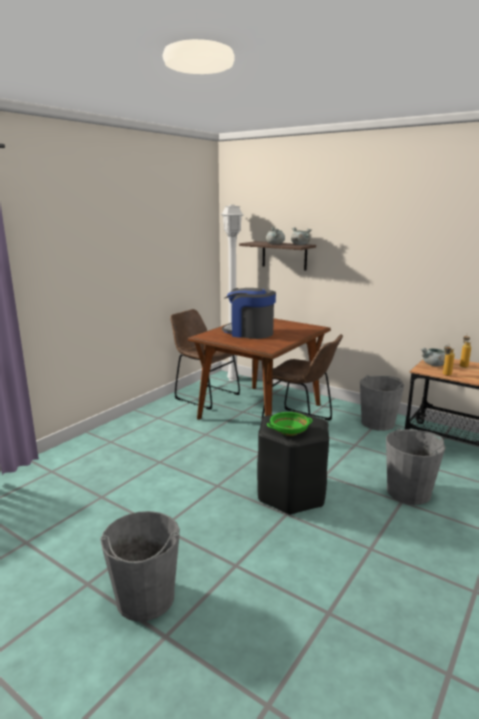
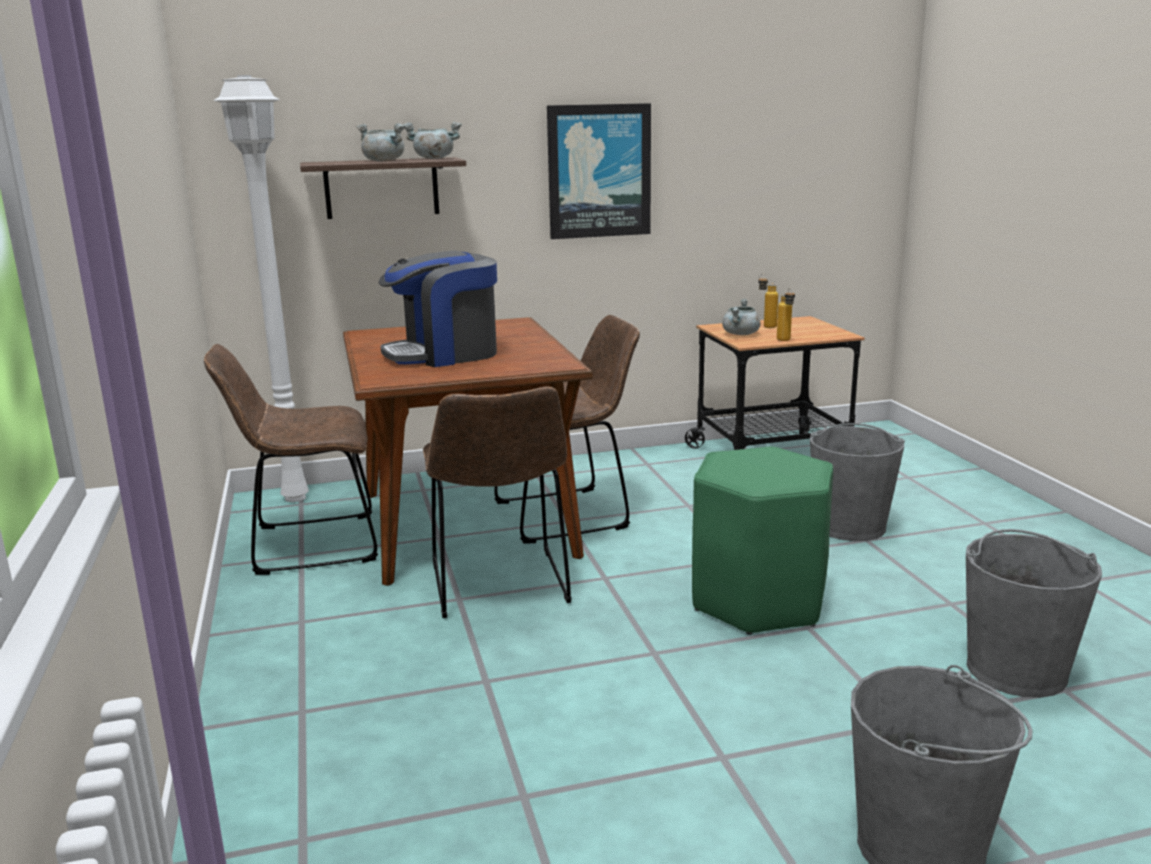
camera: 50 degrees left, 0 degrees up
(224, 437) = (500, 587): none -> brown chair
(289, 431) = (784, 476): green bowl -> none
(291, 494) = (758, 602): black stool -> green stool
(378, 423) = (653, 467): grey bucket -> grey bucket (1016, 670)
(385, 259) = (599, 171): none -> picture

